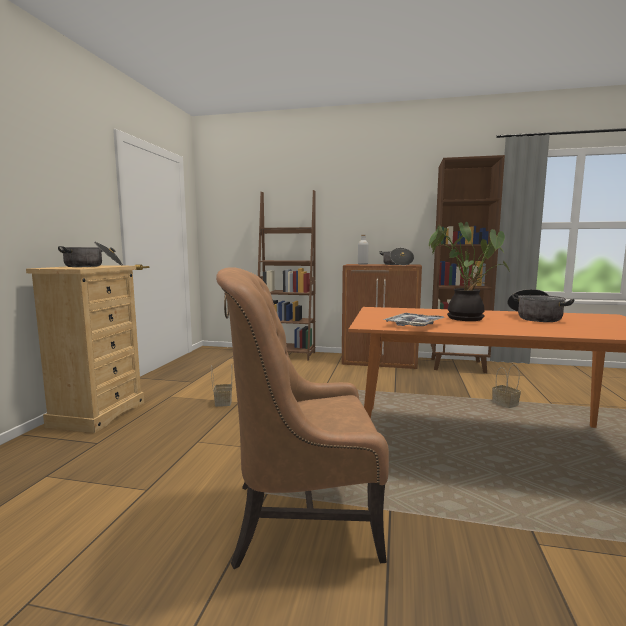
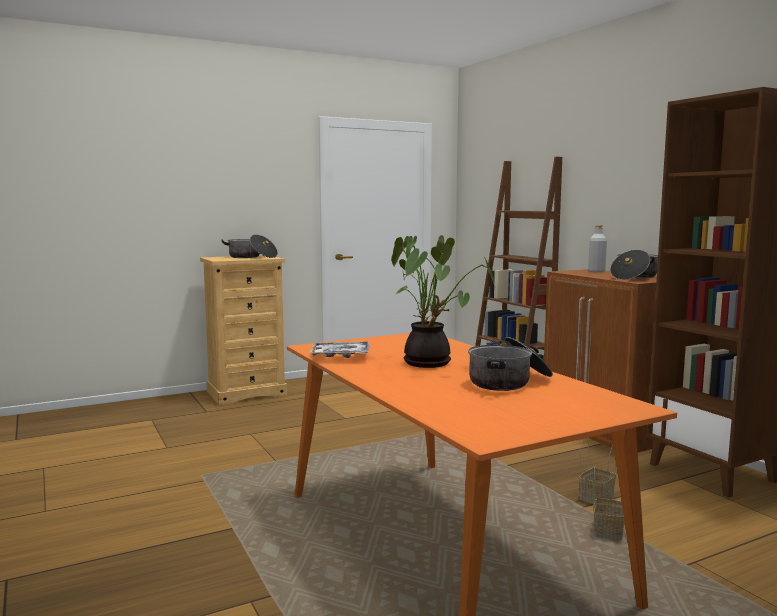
camera: 50 degrees right, 0 degrees up
(222, 402) = (334, 414): basket -> basket (596, 497)
(301, 517) = (186, 500): brown chair -> none

